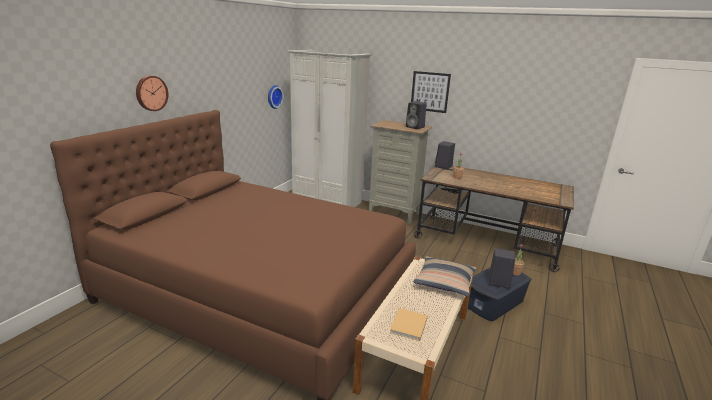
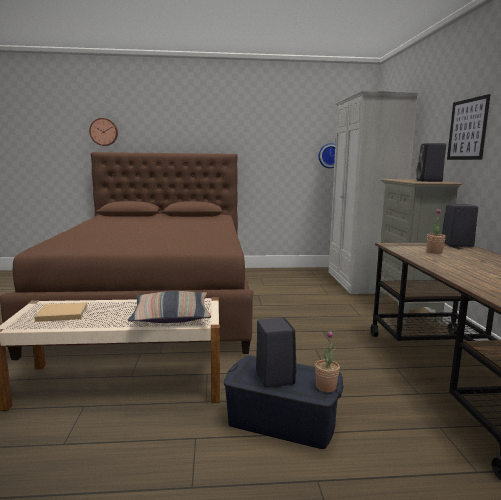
camera: 60 degrees right, 10 degrees down
(151, 93) = (178, 133): wall clock -> wall clock (104, 132)

